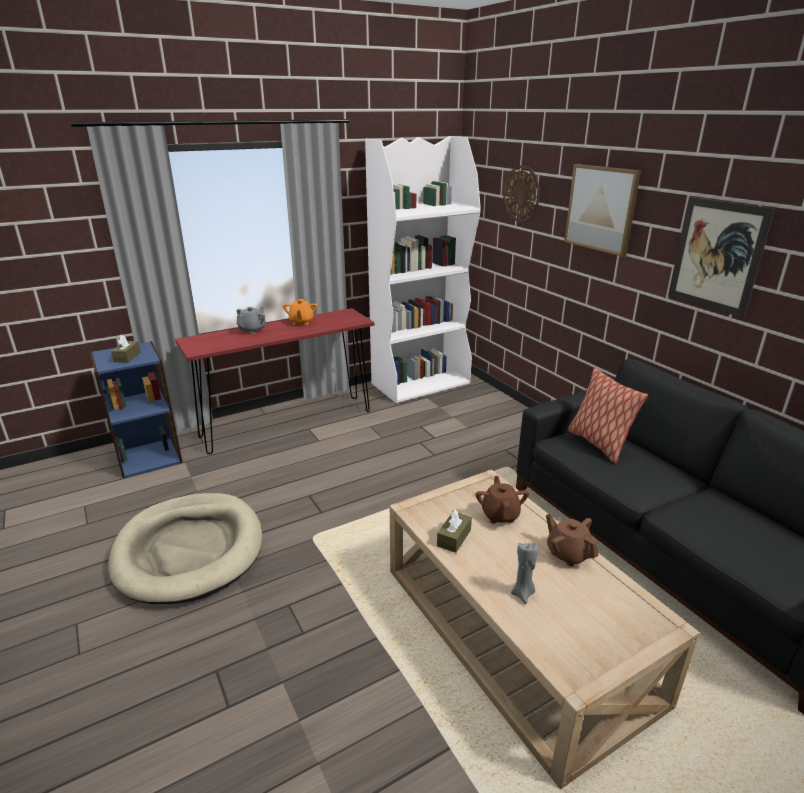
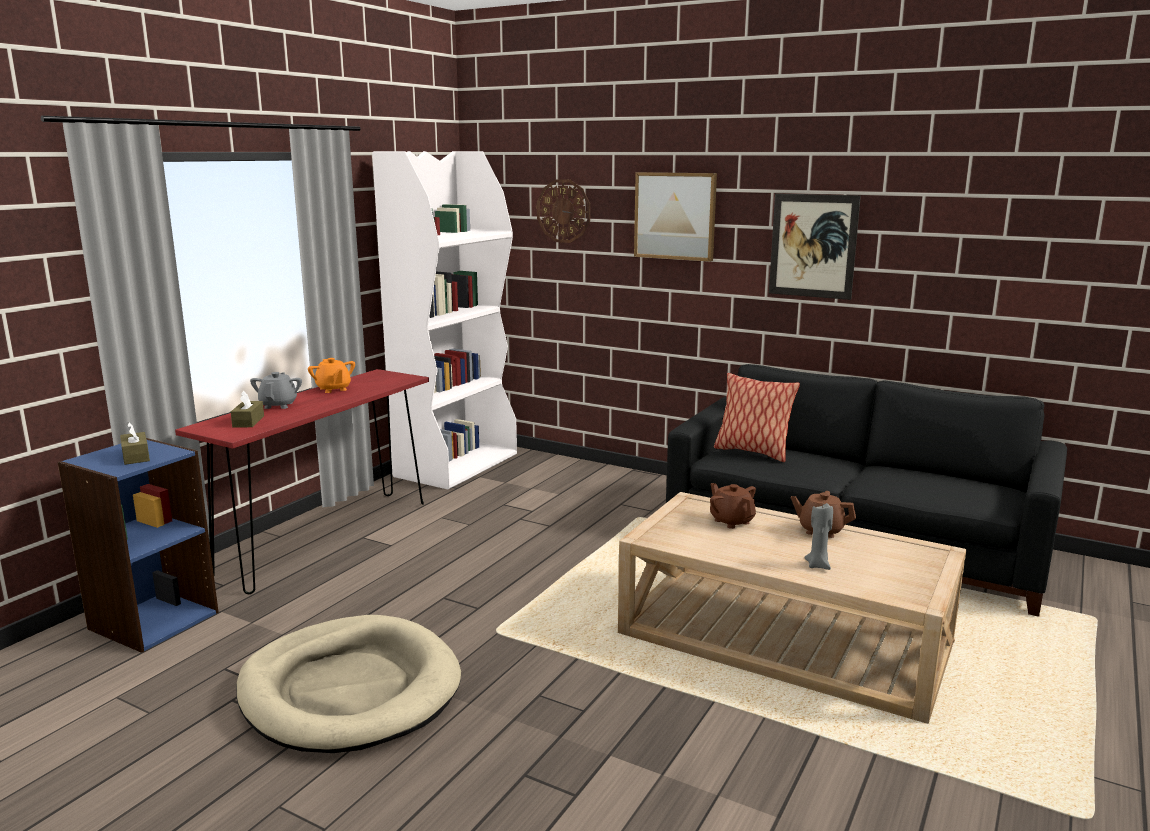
camera: 30 degrees left, 10 degrees down
(454, 538) = (713, 546): brown tissue box -> brown tissue box (248, 421)

